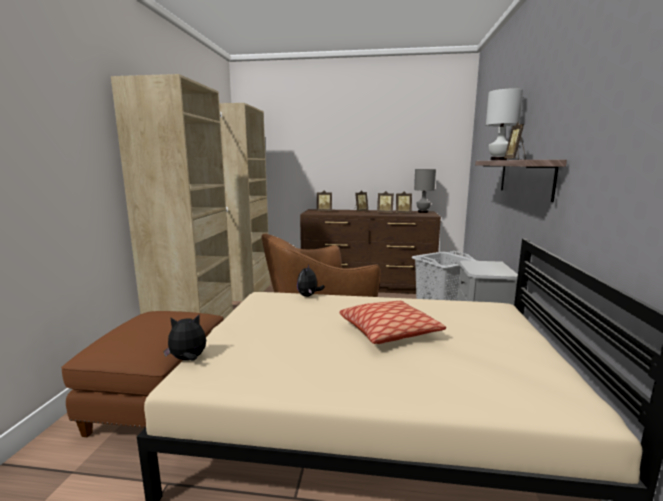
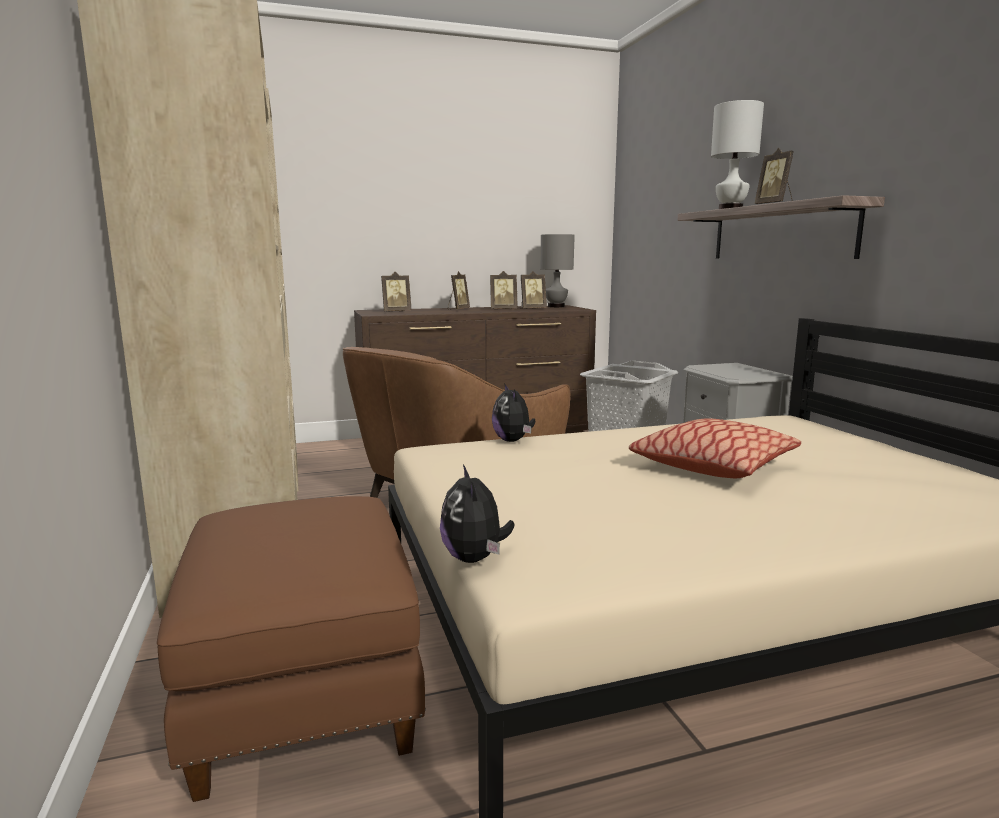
camera: 25 degrees left, 0 degrees up
(188, 359) = (475, 558): plush toy -> plush toy turned 60 degrees counterclockwise

